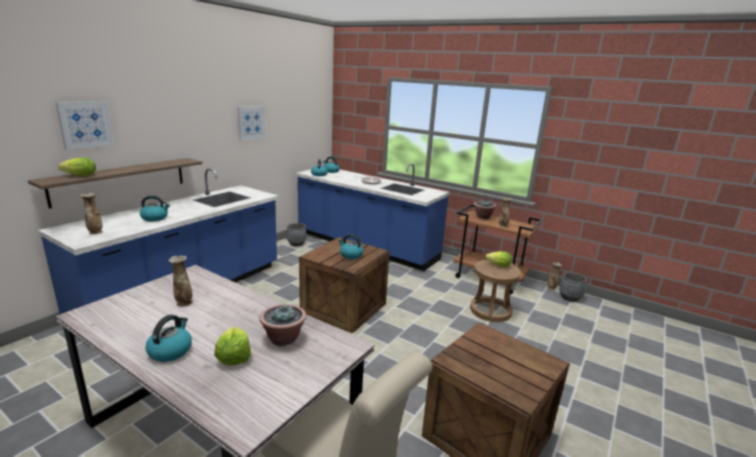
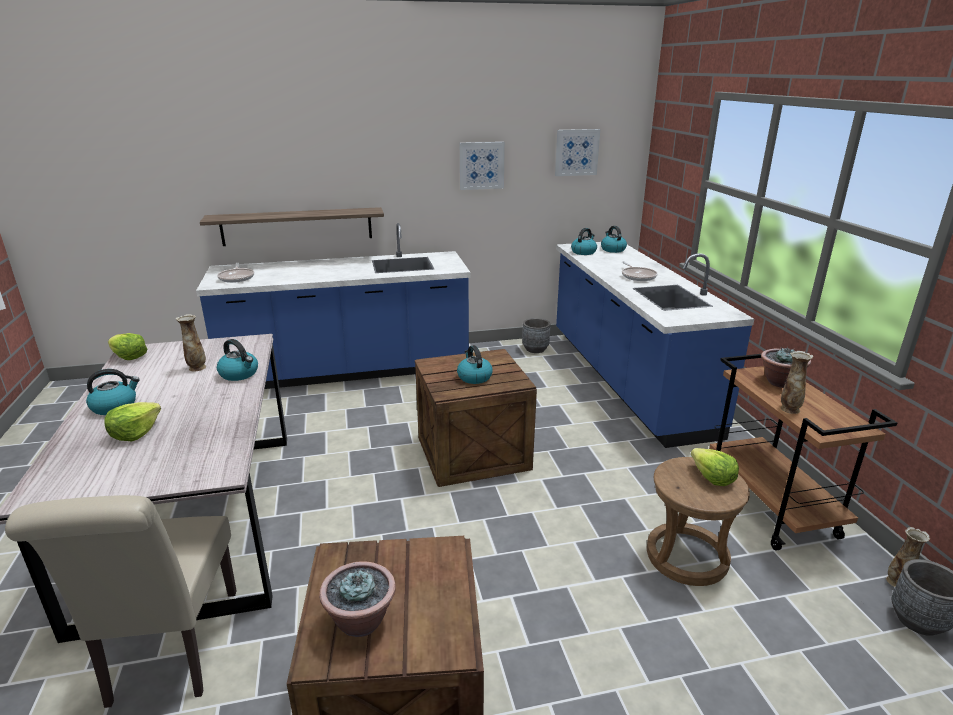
camera: 45 degrees right, 5 degrees up
(80, 175) = (246, 216): lettuce -> lettuce (129, 357)
(85, 124) = (261, 161): picture -> picture (576, 152)
(95, 232) = (237, 277): vase -> frying pan
(155, 218) = (303, 274): kettle -> kettle (239, 374)
(283, 339) = (192, 436): potted plant -> potted plant (361, 621)

